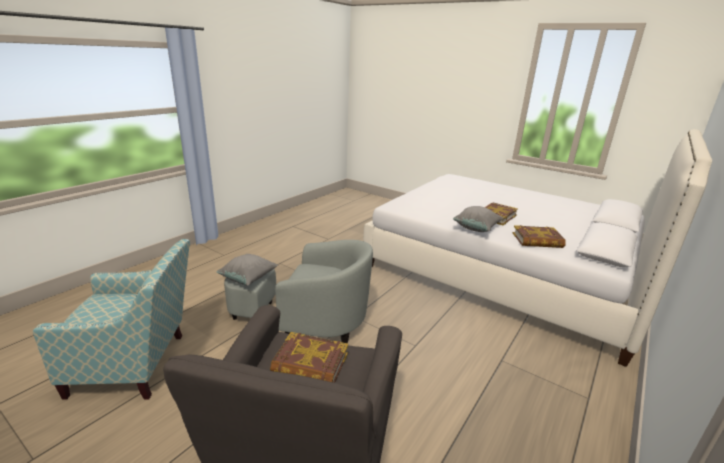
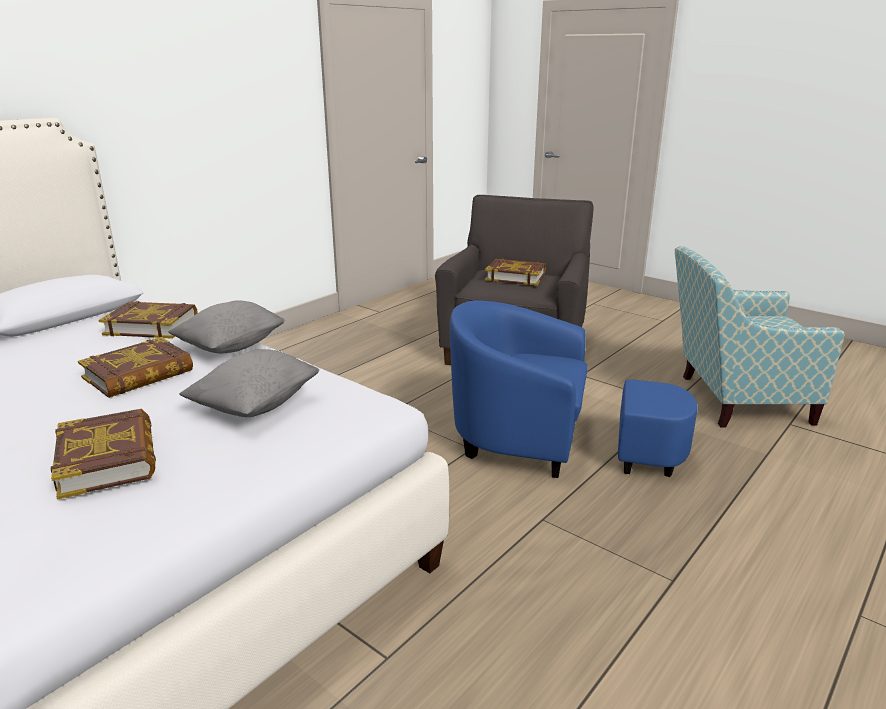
camera: 175 degrees left, 0 degrees up
(248, 279) = (653, 393): grey pillow -> grey pillow (255, 405)
(307, 320) = (548, 445): grey armchair -> blue armchair
(459, 193) = (108, 459): none -> book

